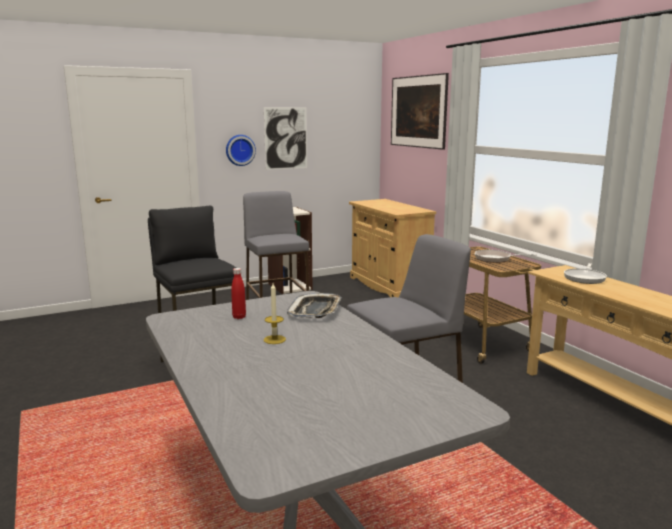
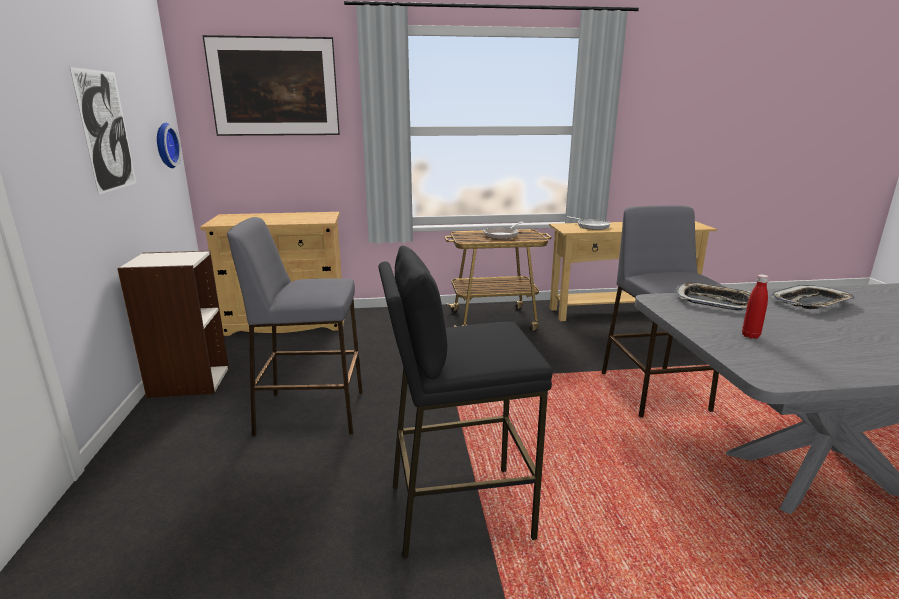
camera: 70 degrees left, 5 degrees up
(240, 150) = (60, 159): wall clock -> wall clock (164, 145)
(274, 339) = (821, 326): candle -> none
(343, 342) = (811, 303): none -> tray

